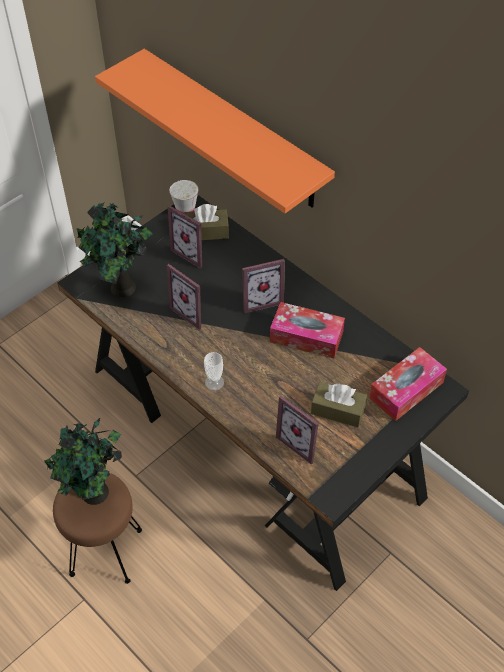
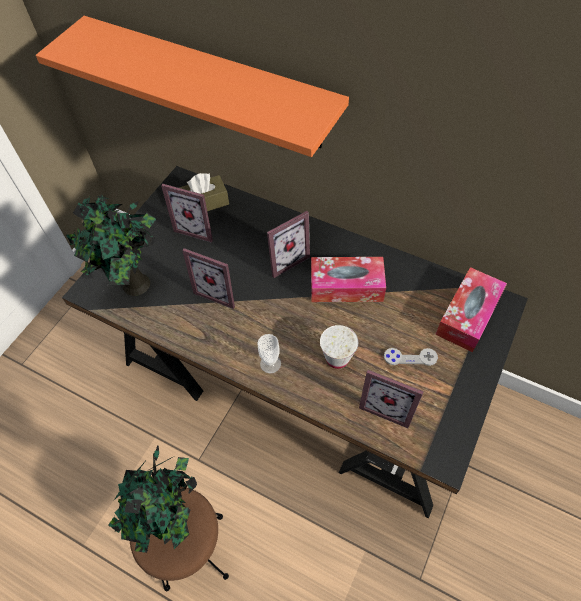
camera: 15 degrees left, 5 degrees up
(185, 210) = (175, 186): white cup -> white cup (337, 358)
(338, 410) = (410, 357): brown tissue box -> grey game controller

